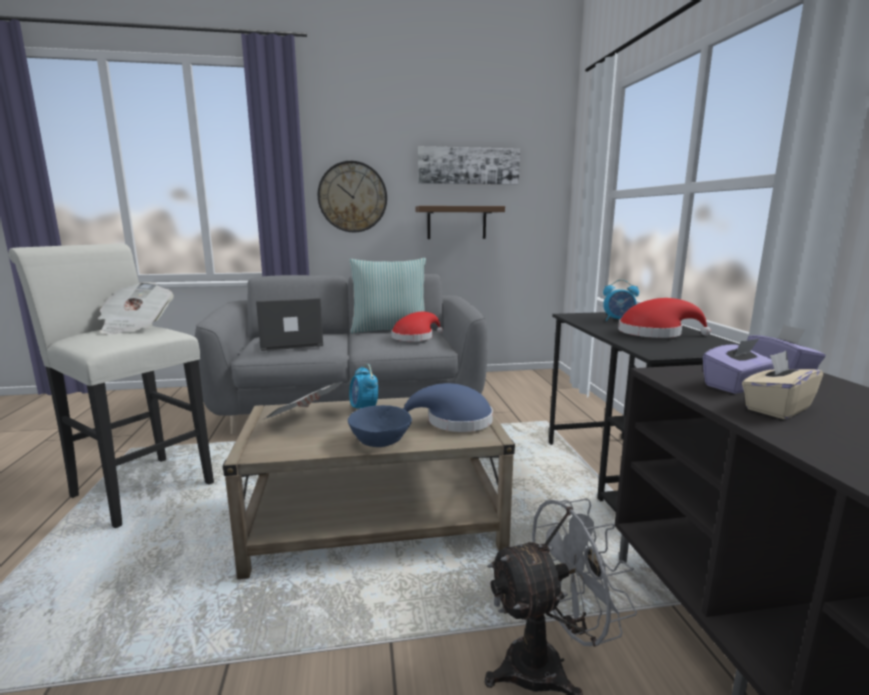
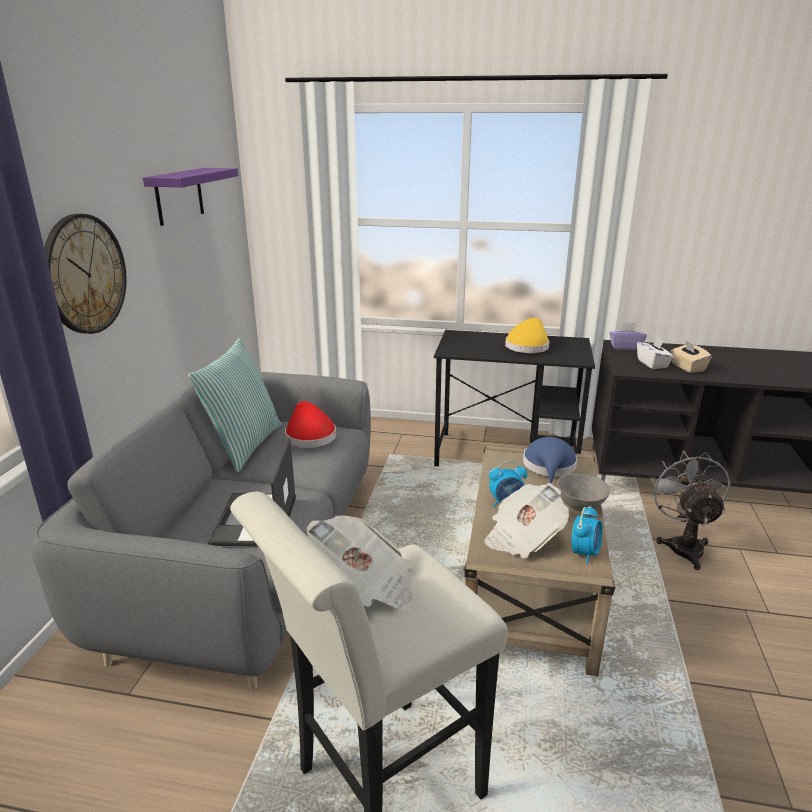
camera: 70 degrees left, 10 degrees up
(379, 442) = (581, 505): blue bowl -> grey bowl
(456, 222) = (182, 275): brown shelf -> none
(468, 166) = (179, 195): picture -> purple shelf
(618, 320) = (478, 343): alarm clock -> alarm clock (584, 553)
(655, 333) = (527, 346): red hat -> yellow hat
(735, 386) = (652, 364): purple tissue box -> white tissue box

